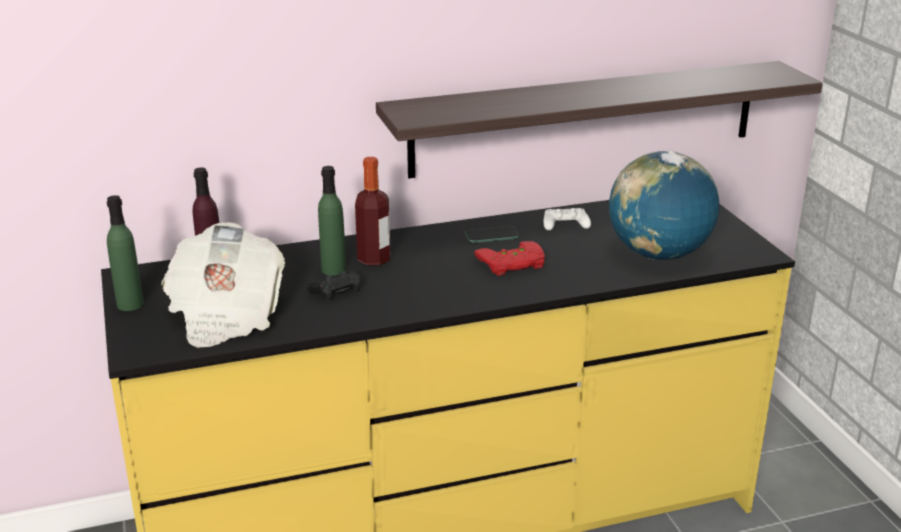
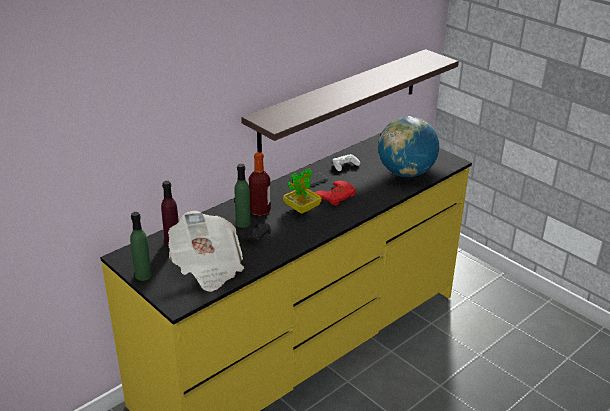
camera: 25 degrees left, 5 degrees up
(440, 269) = (302, 209): none -> potted plant

